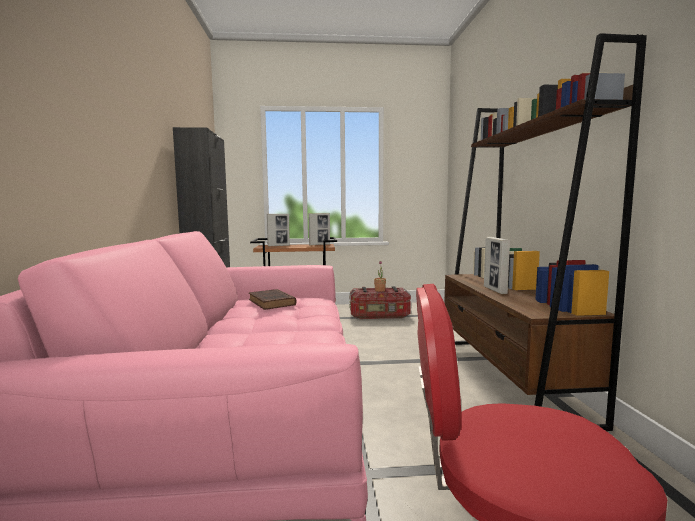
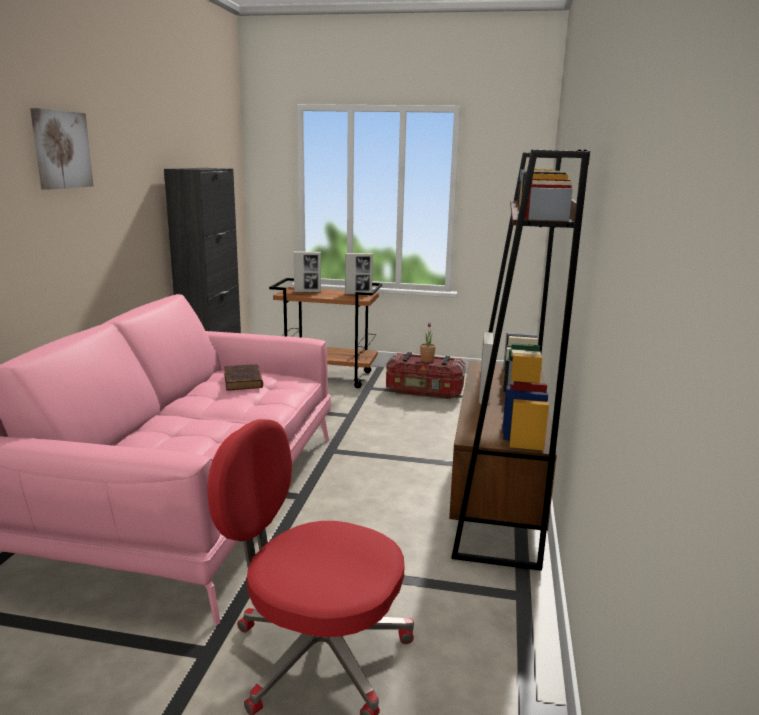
camera: 15 degrees right, 10 degrees up
(95, 63) = (61, 149): none -> picture

